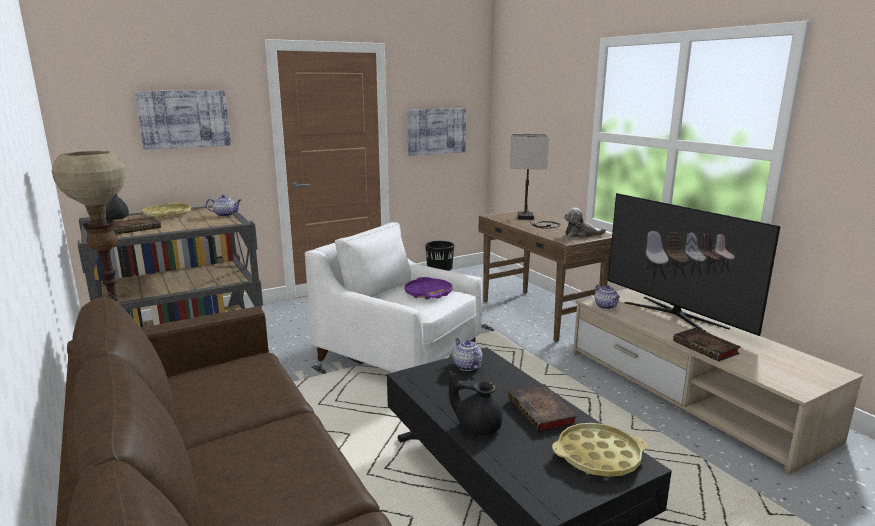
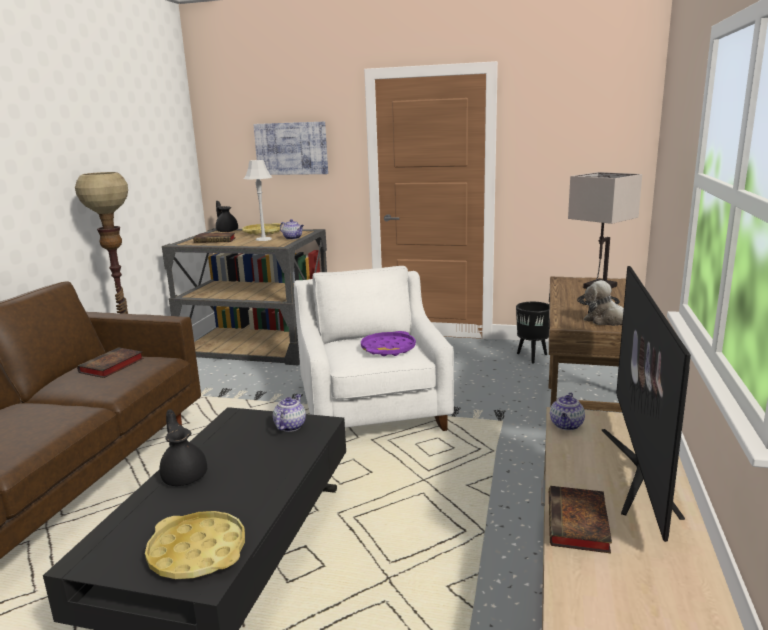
camera: 45 degrees right, 0 degrees up
(192, 220) = (263, 239): none -> grey table lamp
(436, 131) = (565, 166): picture -> none
(542, 412) = (249, 492): book -> book (111, 366)

